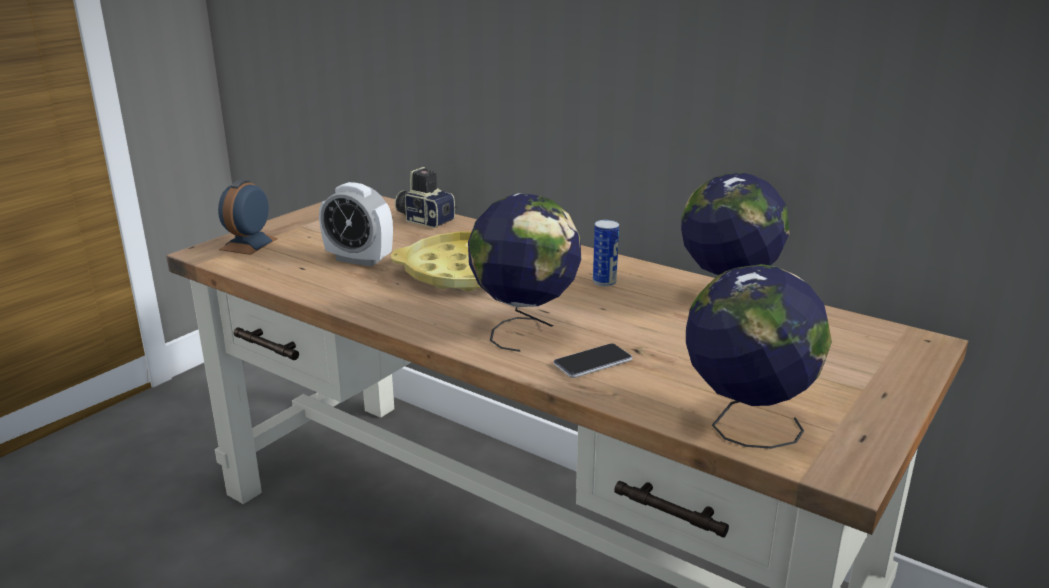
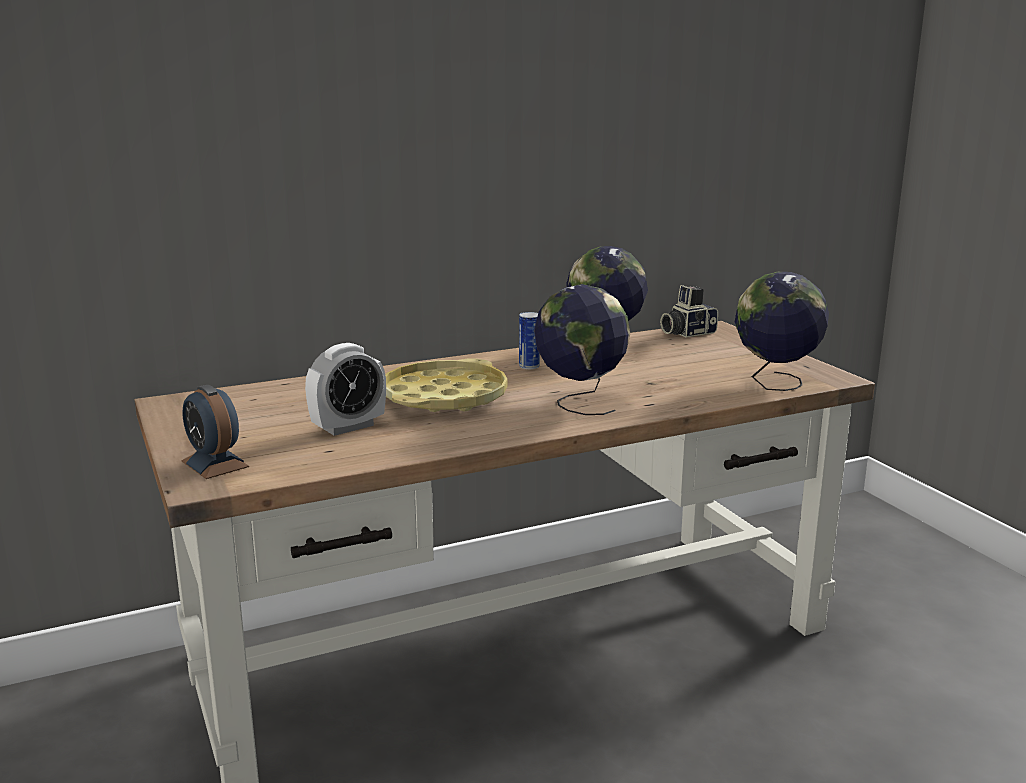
camera: 60 degrees left, 5 degrees down
(425, 219) = (289, 389): camera -> camera (686, 333)
(592, 362) = (655, 396): phone -> none

